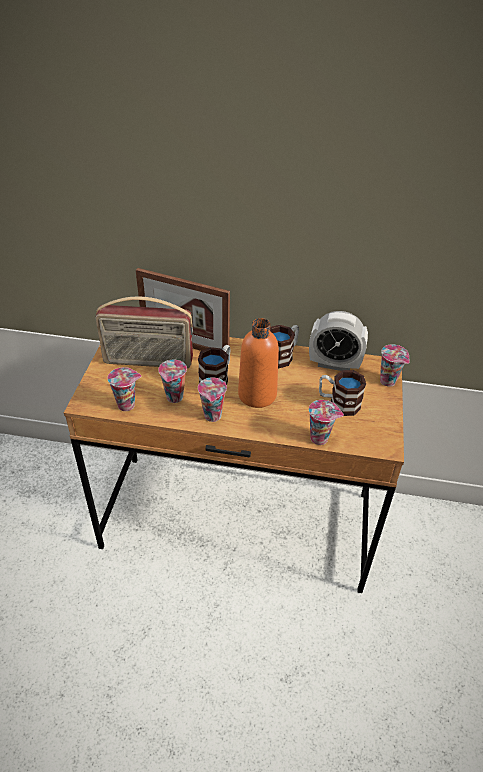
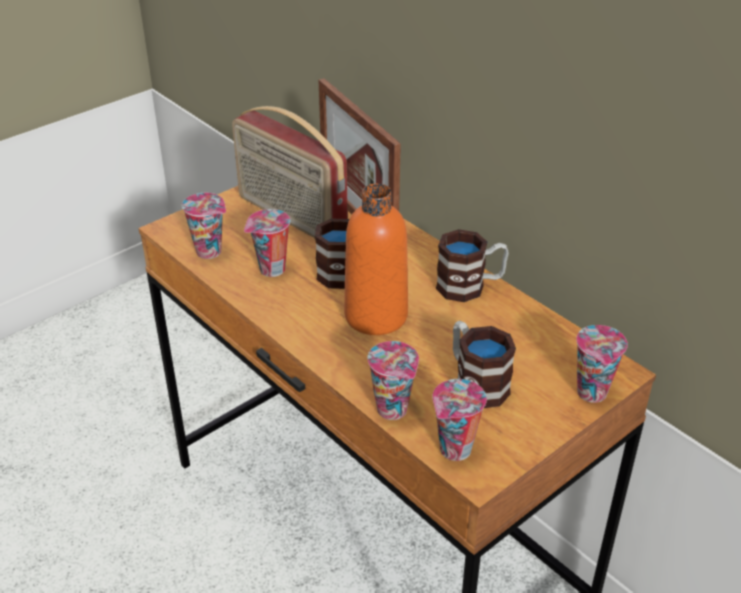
camera: 40 degrees right, 5 degrees down
(213, 416) = (289, 313): cup -> cup (455, 451)
(334, 364) = (534, 331): alarm clock -> none

